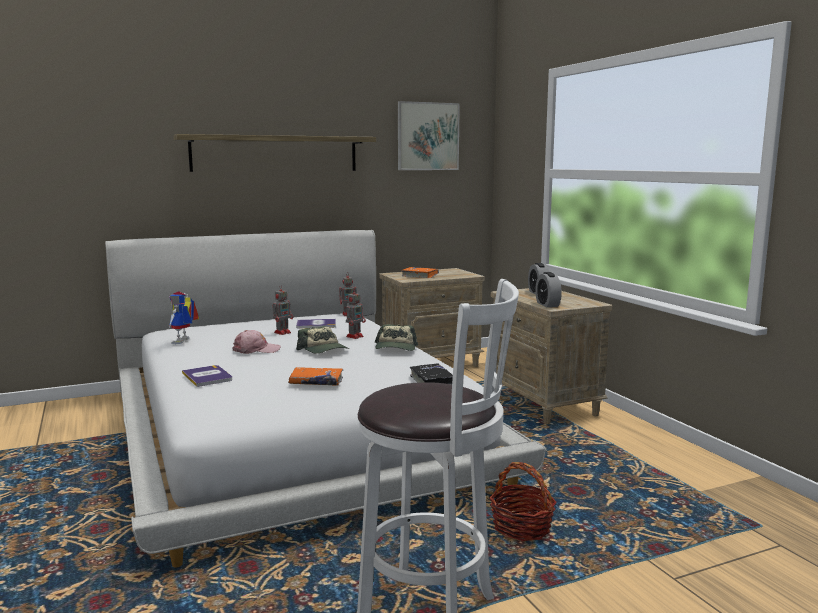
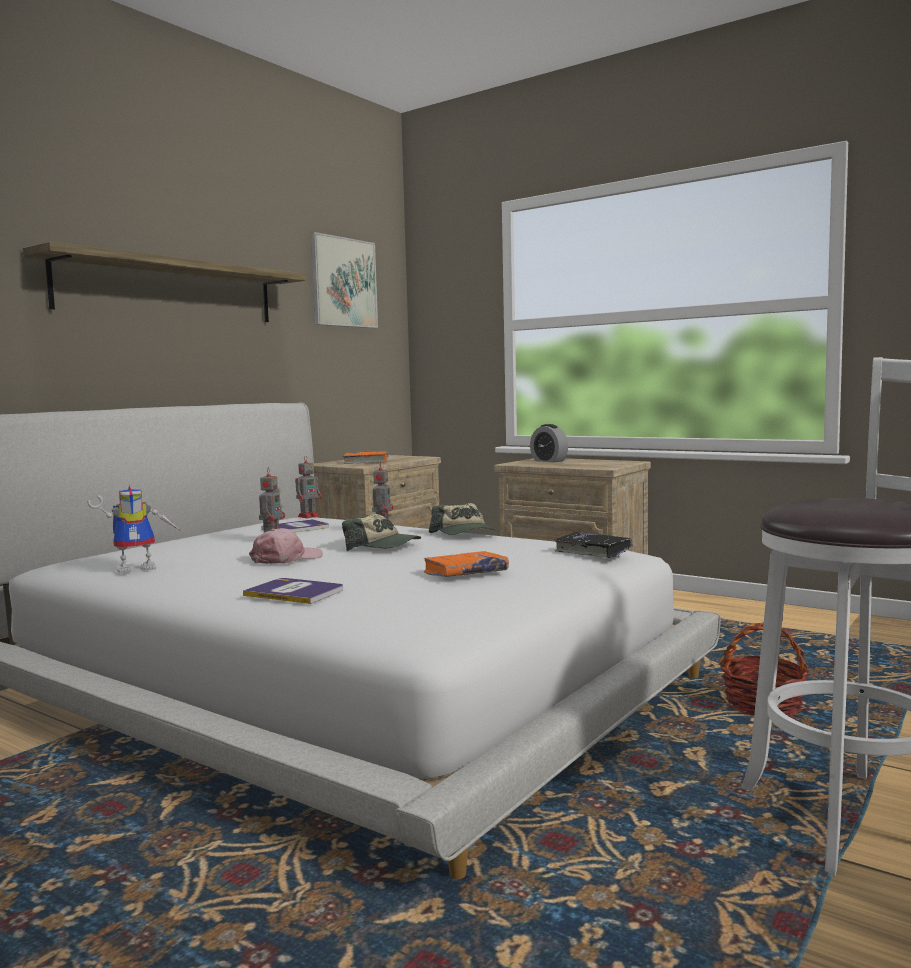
camera: 30 degrees left, 5 degrees down
(183, 342) = (139, 568): toy robot -> toy robot turned 90 degrees counterclockwise
(547, 304) = (592, 466): alarm clock -> none

